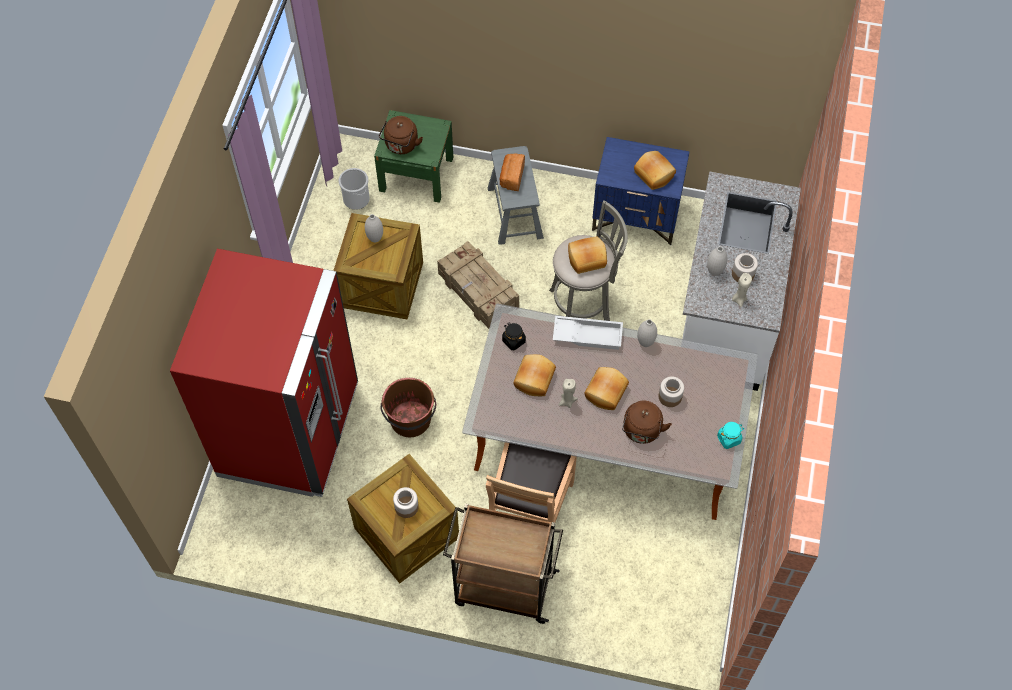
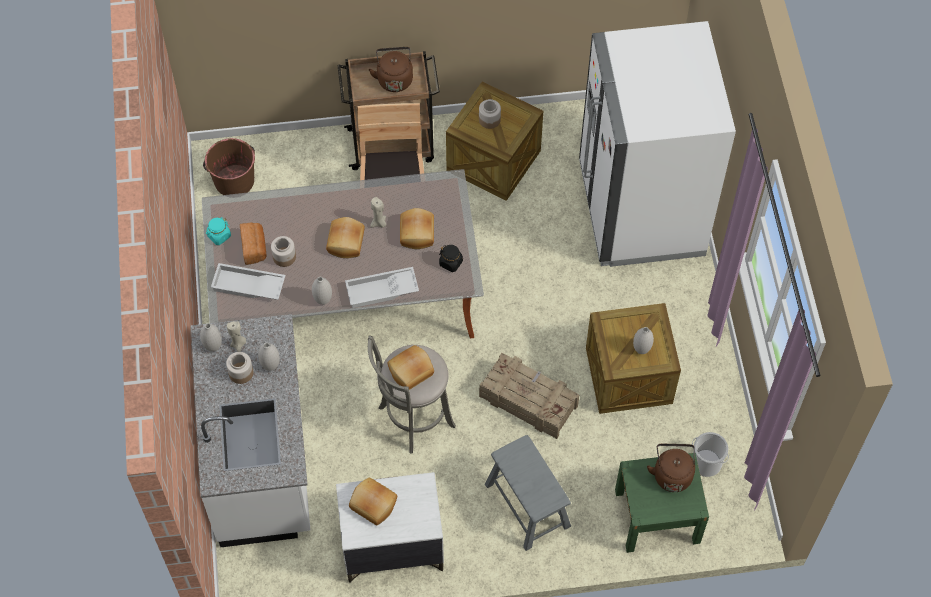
camera: 160 degrees right, 0 degrees up
(289, 431) = (640, 210): red fridge -> white fridge
(410, 420) = (535, 254): brown bucket -> brown bucket (234, 181)
(511, 177) = (534, 475): bread -> bread (254, 248)
(636, 215) = (391, 547): blue nightstand -> white nightstand
(641, 431) = (301, 218): brown kettle -> brown kettle (394, 78)
(713, 378) = (248, 286): none -> white tray
(762, 304) = (213, 347): none -> white vase

